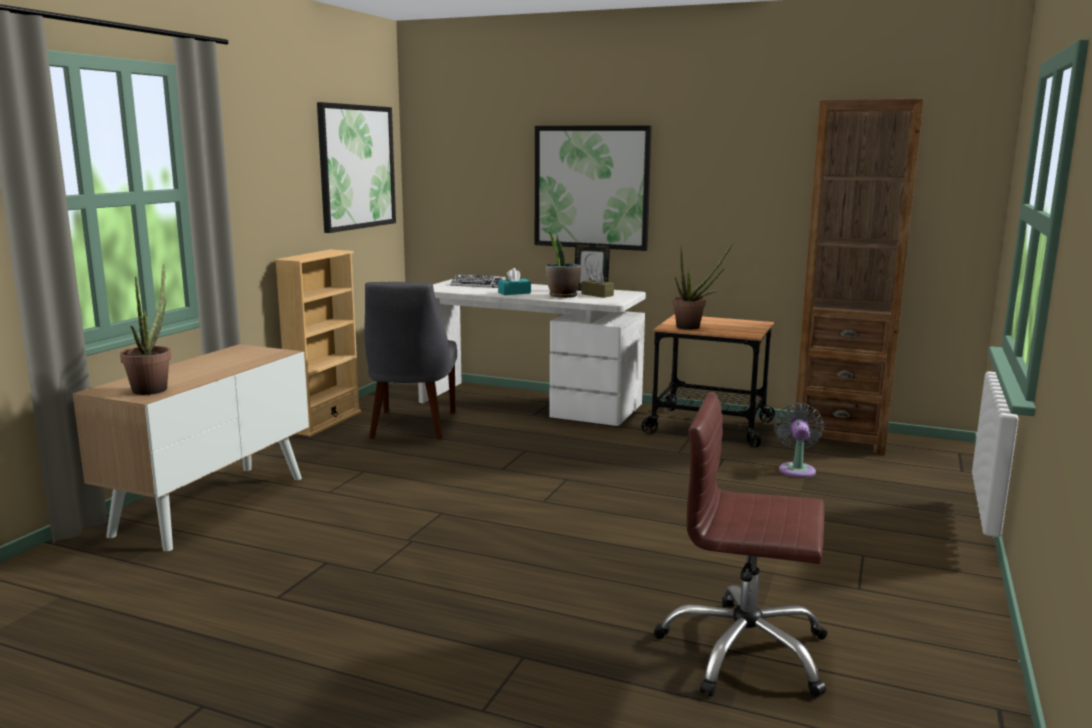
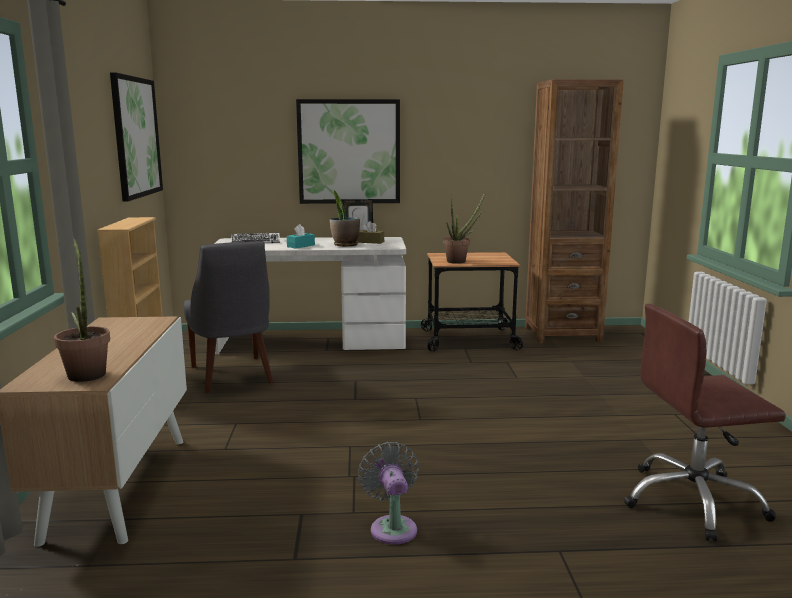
camera: 25 degrees left, 0 degrees up
(796, 469) = (563, 361): grey fan -> grey fan (392, 527)

